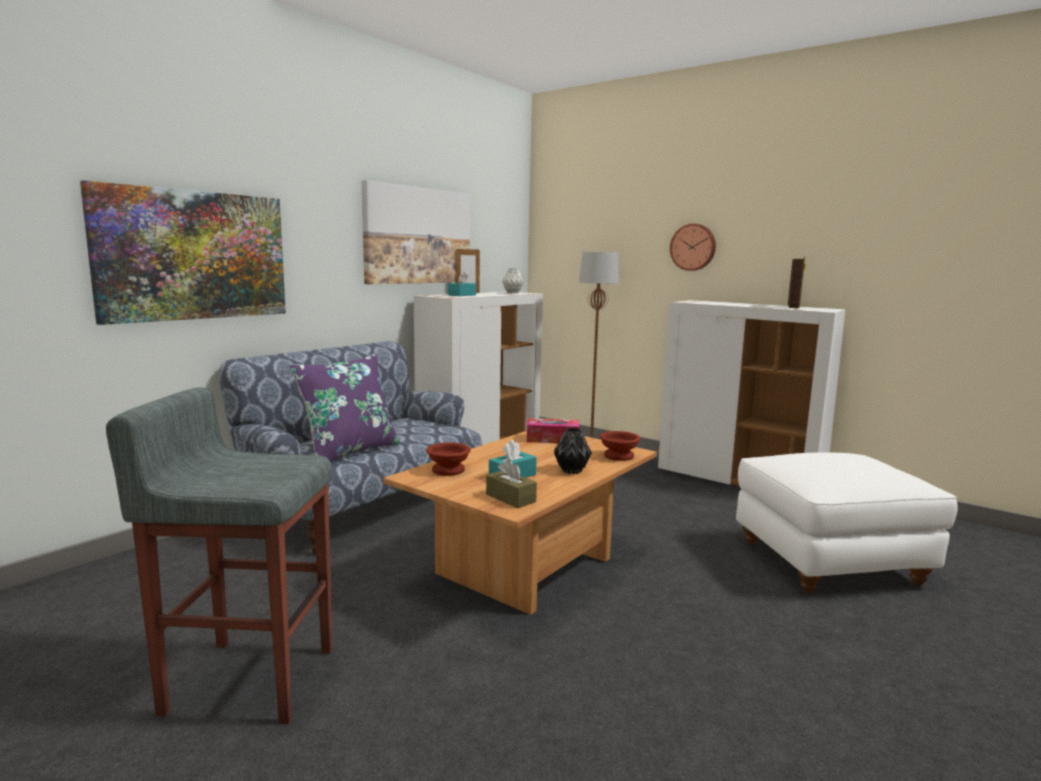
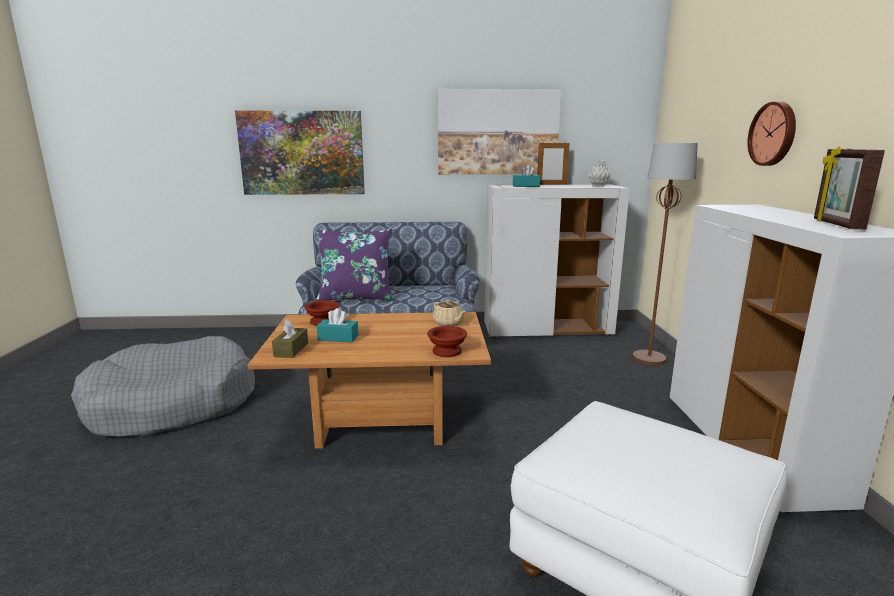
camera: 50 degrees right, 5 degrees up
(249, 678) = (172, 404): grey stool -> grey dog bed
(552, 439) = (449, 323): tissue box -> beige teapot
(571, 470) = (380, 348): black vase -> none
(793, 307) = (836, 224): picture frame -> picture frame turned 120 degrees clockwise

